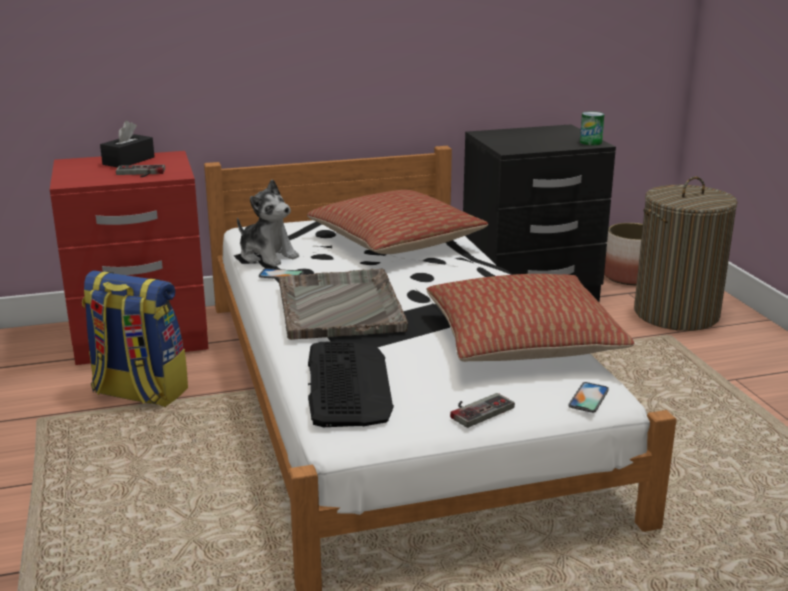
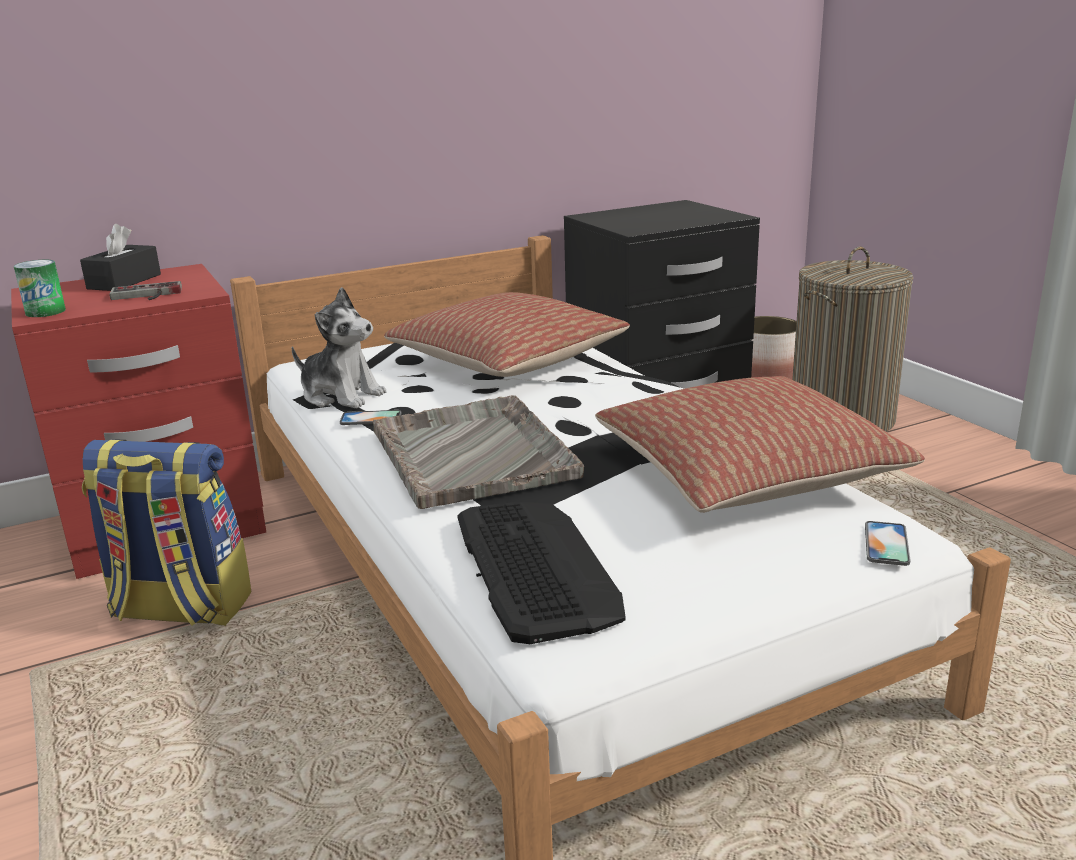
camera: 10 degrees left, 0 degrees up
(477, 409) = (743, 582): game controller -> none
(590, 142) = (726, 215): can -> can (45, 312)

